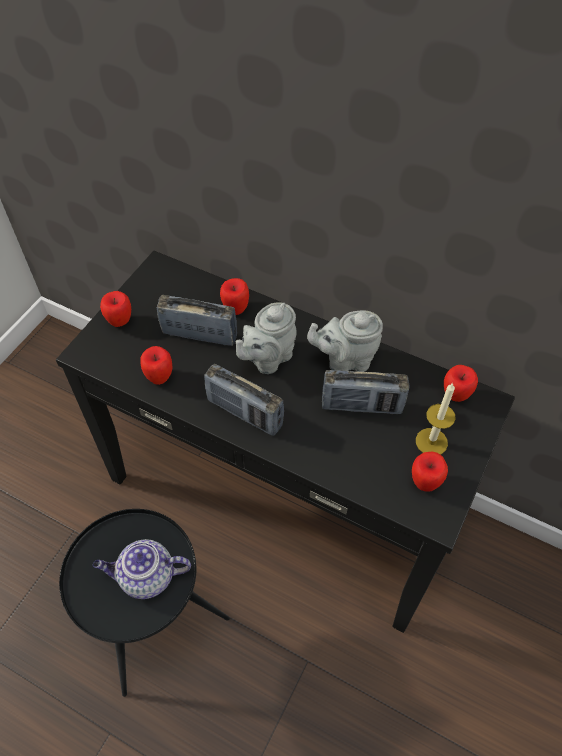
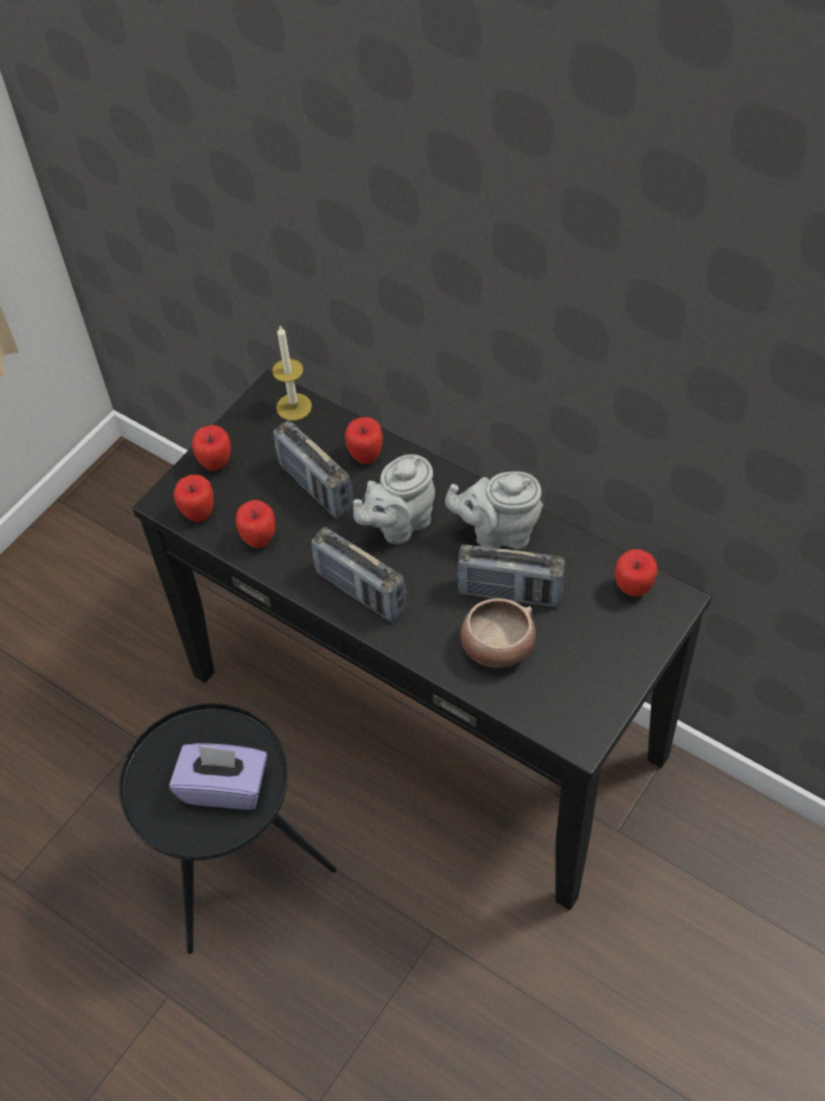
camera: 10 degrees right, 0 degrees up
(146, 577) = (225, 787): teapot -> purple tissue box
(199, 335) = (315, 487): radio -> radio turned 150 degrees counterclockwise
(358, 449) = (497, 647): none -> bowl
(424, 482) = (572, 693): apple -> apple (199, 513)
(431, 442) = (591, 644): candle -> candle (294, 407)

